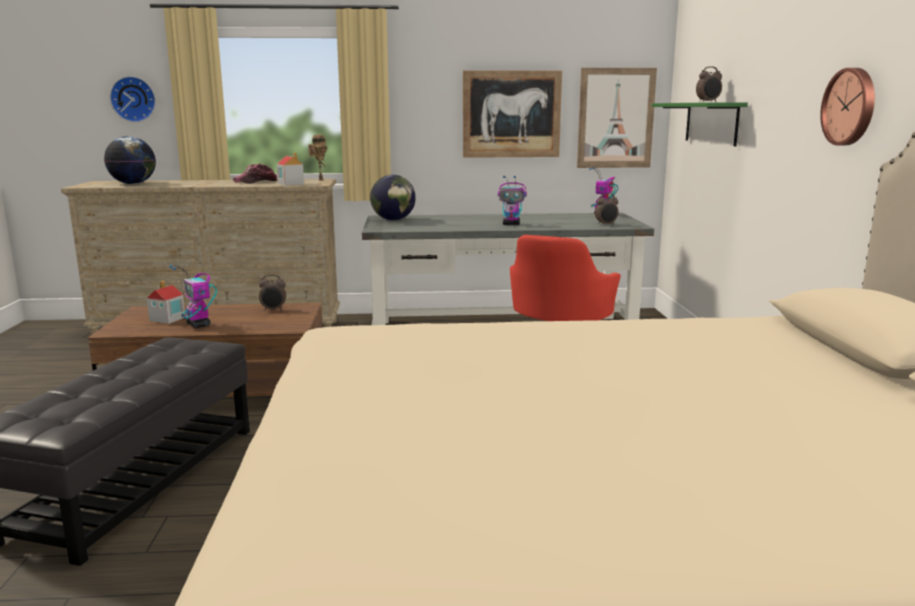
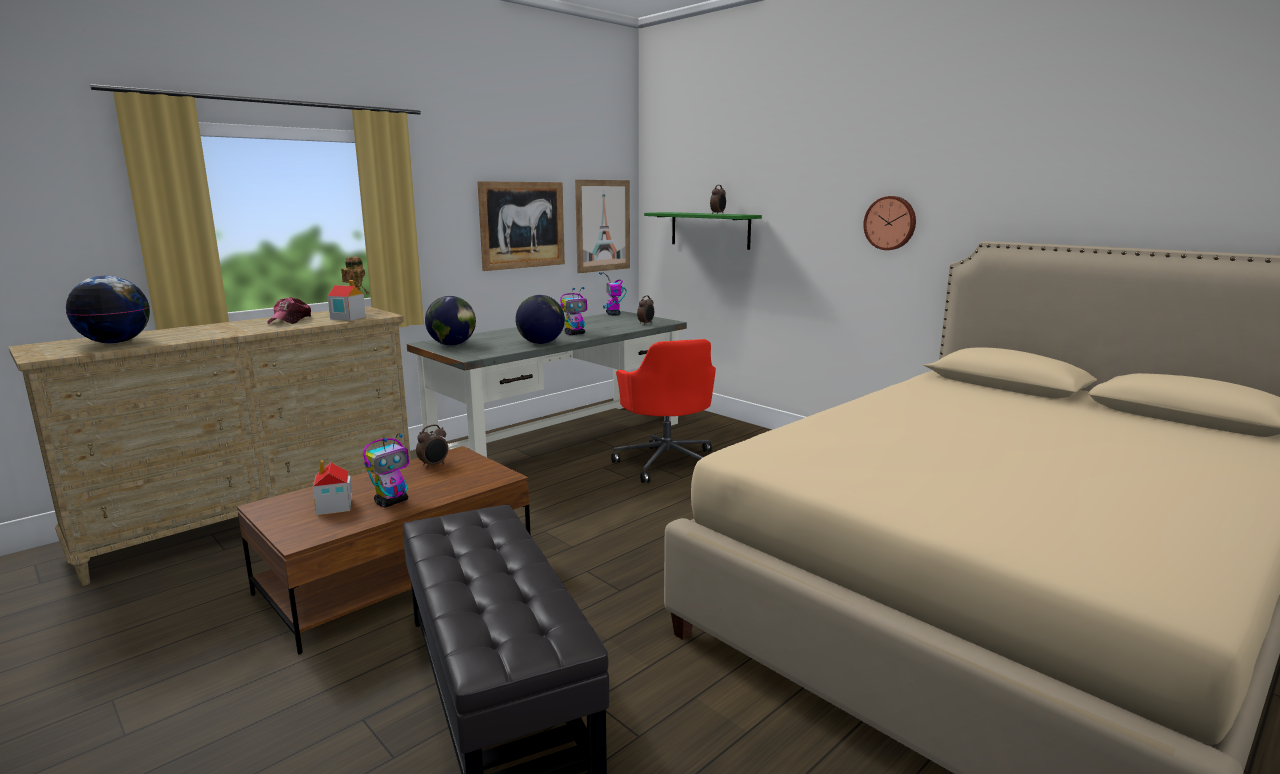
camera: 40 degrees left, 0 degrees up
(134, 99) = (56, 220): wall clock -> none
(198, 325) = (392, 502): toy robot -> toy robot turned 60 degrees counterclockwise
(459, 227) = (541, 343): none -> globe

